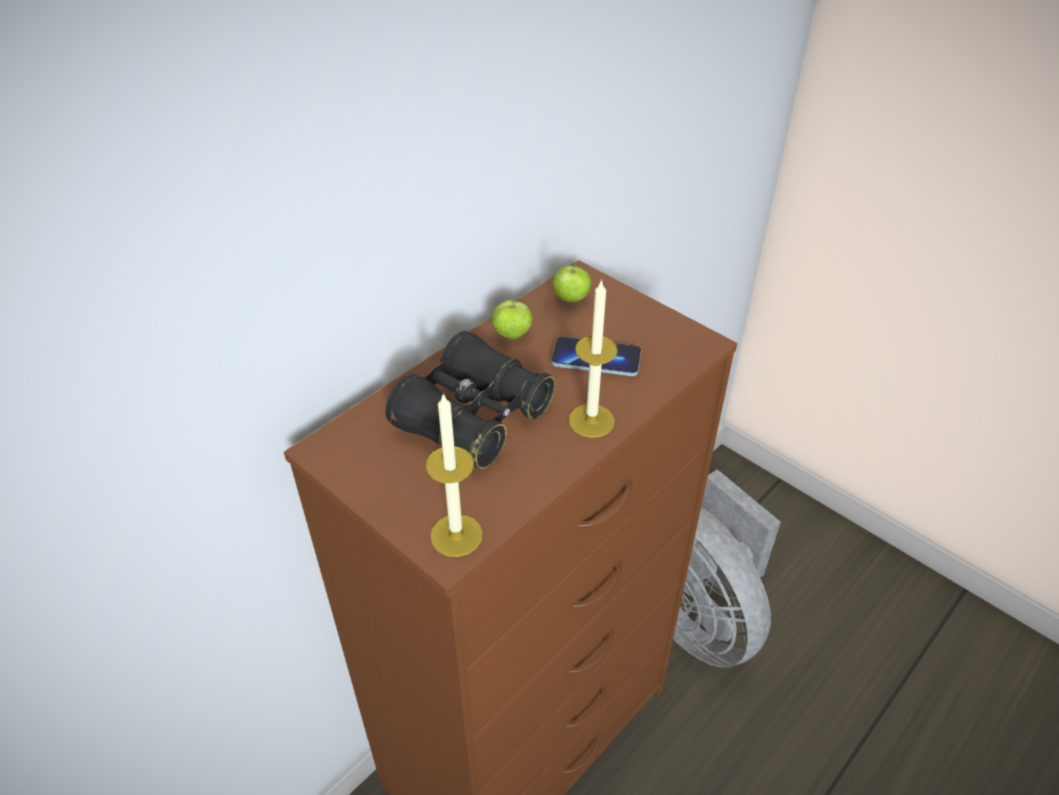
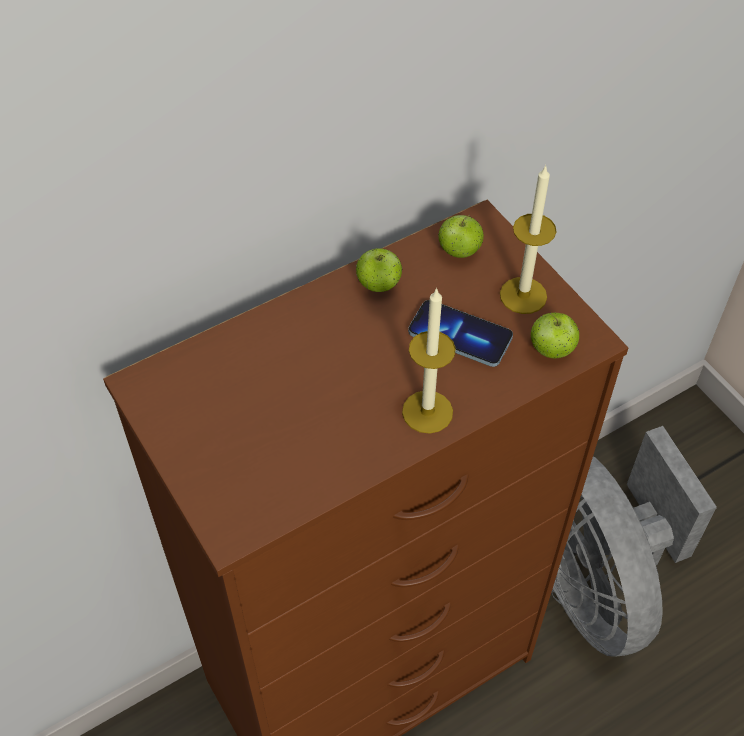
camera: 15 degrees right, 10 degrees up
(456, 535) = (244, 513): candle -> candle (523, 295)
(473, 417) = (304, 380): black binoculars -> none
(676, 355) = (551, 350): none -> apple

